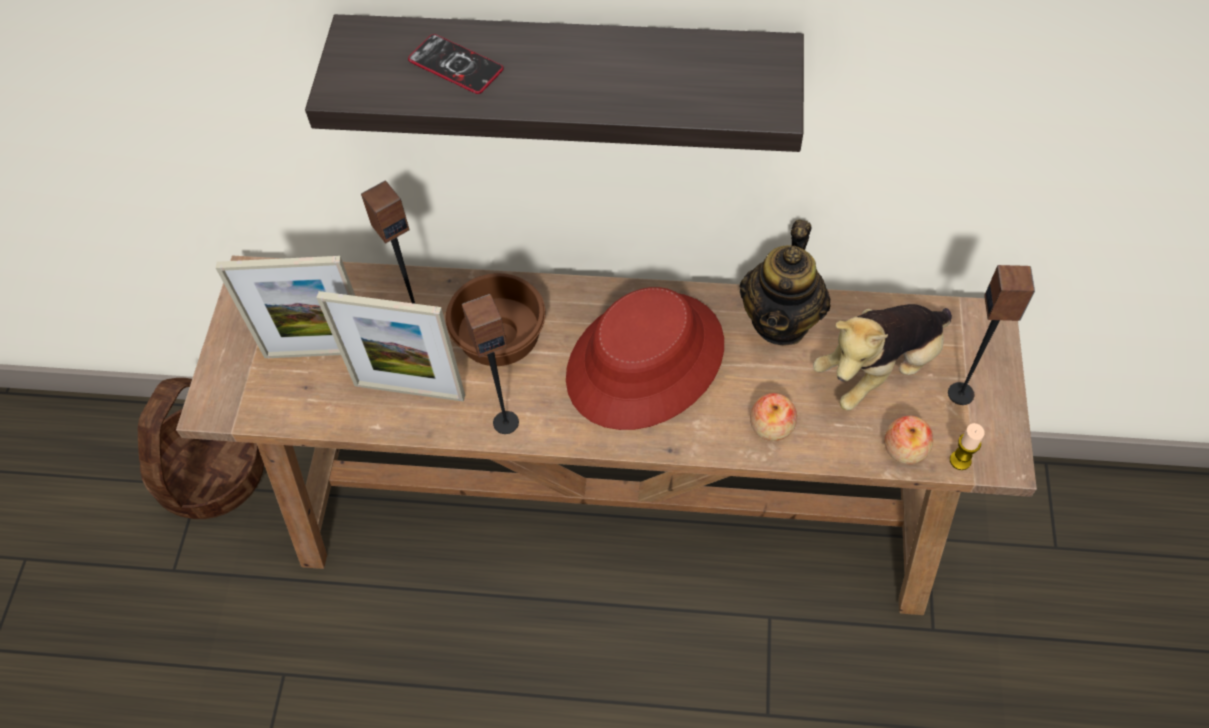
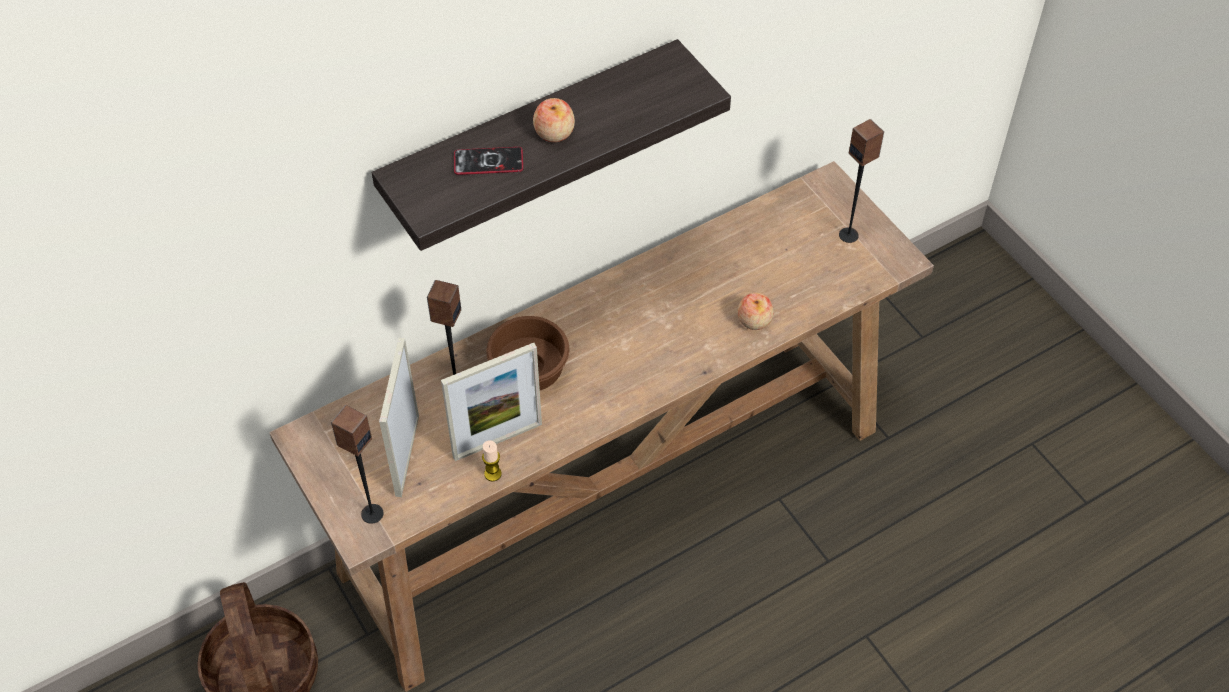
camera: 40 degrees left, 5 degrees down
(319, 352) = (407, 455): picture frame -> picture frame turned 135 degrees clockwise
(505, 422) = (583, 420): speaker -> speaker (372, 513)
(645, 362) = (641, 328): red hat -> none
(781, 320) = (704, 253): teapot -> none
(879, 368) = (789, 248): plush toy -> none
(905, 448) = (843, 286): apple -> apple (554, 132)
(960, 460) = (879, 274): candle -> candle (493, 474)

